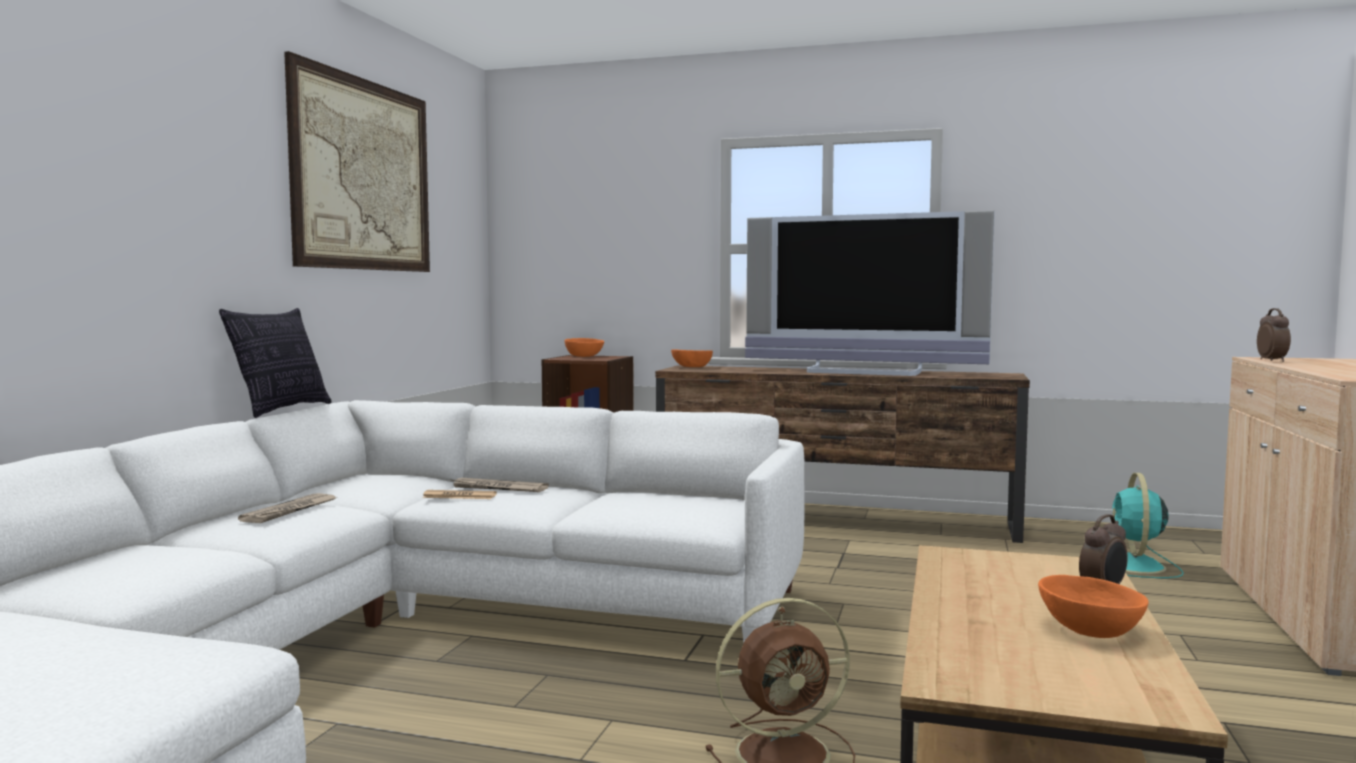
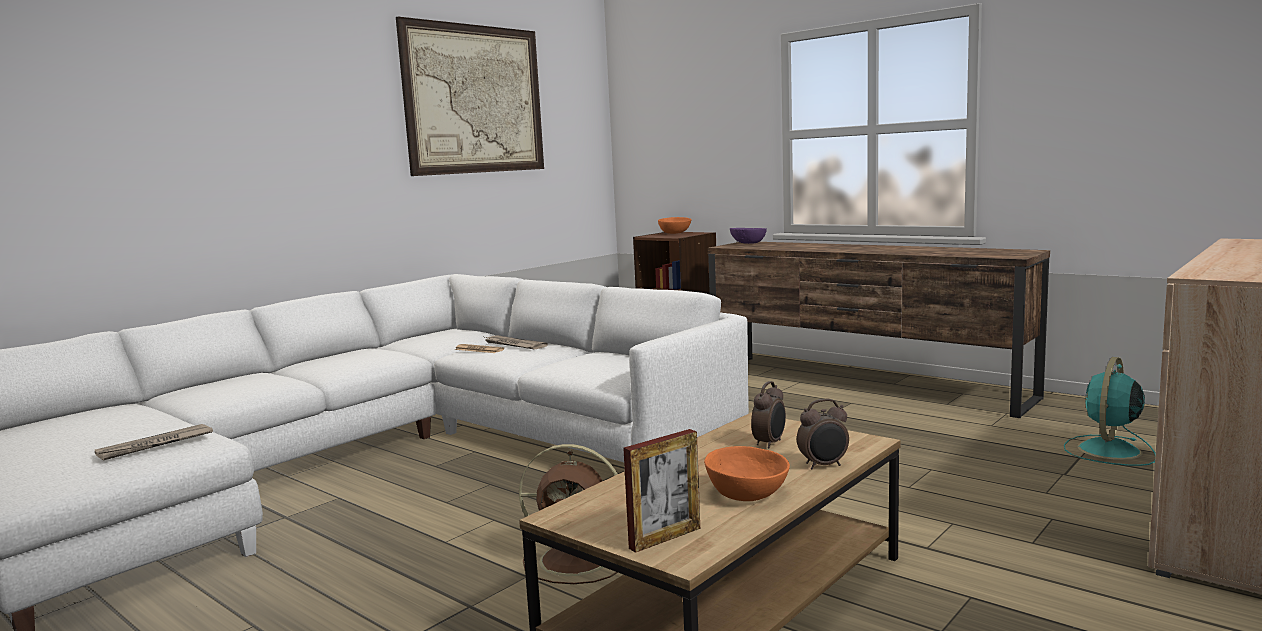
camera: 25 degrees right, 5 degrees up
(281, 410) = (396, 282): pillow -> none
(290, 511) = (363, 355): newspaper -> newspaper (155, 445)
(692, 367) = (748, 243): orange bowl -> purple bowl
(863, 372) = (885, 249): television -> none
(1109, 691) = (665, 538): none -> picture frame
(1272, 361) = (1232, 246): alarm clock -> alarm clock (770, 443)

